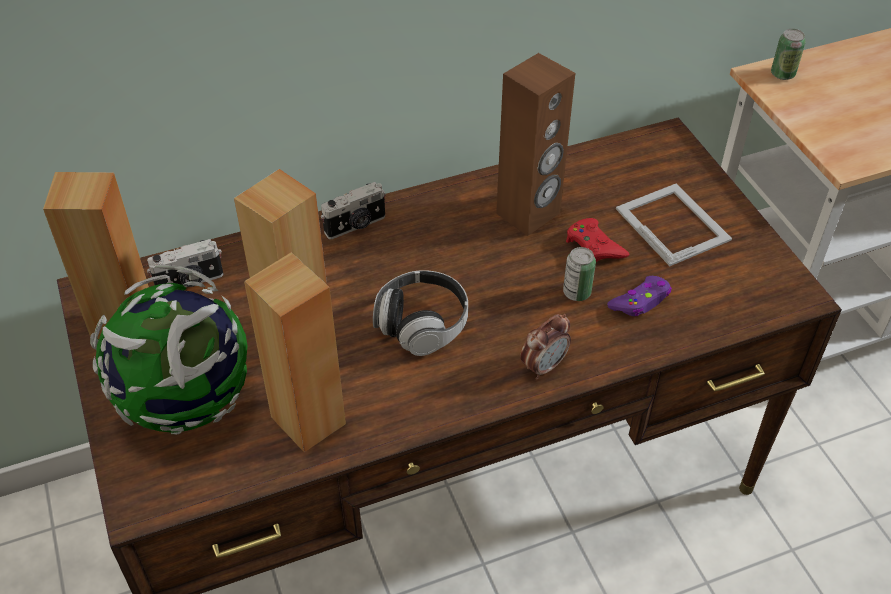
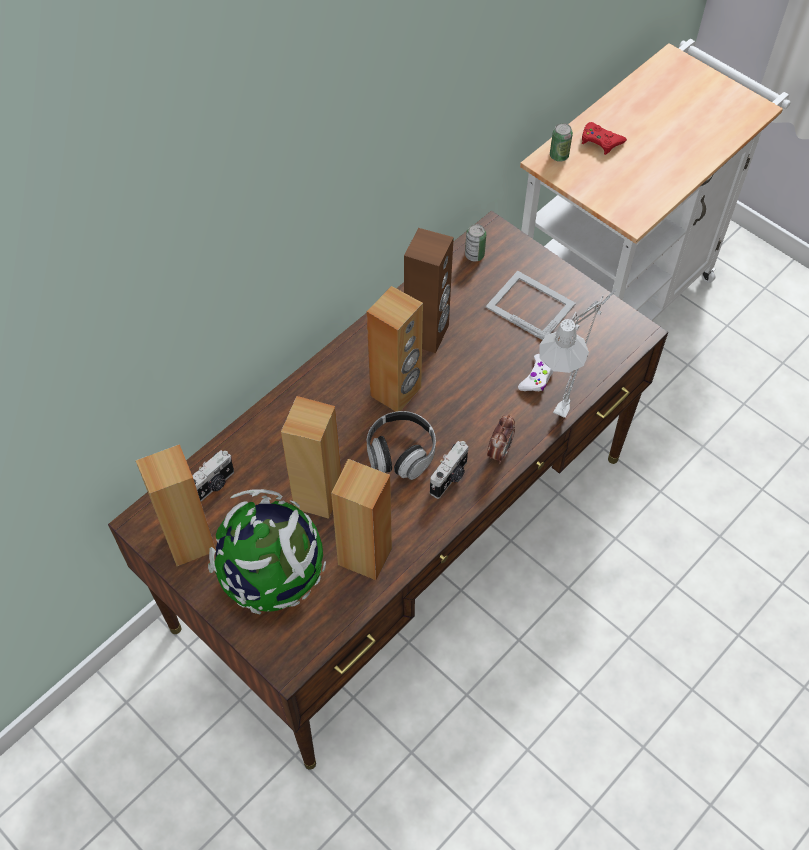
camera: 25 degrees left, 10 degrees up
(356, 226) = (308, 392): camera -> camera (450, 478)
(456, 260) = (396, 392): none -> brown speaker
(576, 292) = (492, 386): can -> can (474, 255)
(594, 246) = (486, 344): red game controller -> red game controller (601, 141)
(640, 302) = (538, 377): purple game controller -> white game controller
(664, 342) = (568, 402): none -> grey table lamp

